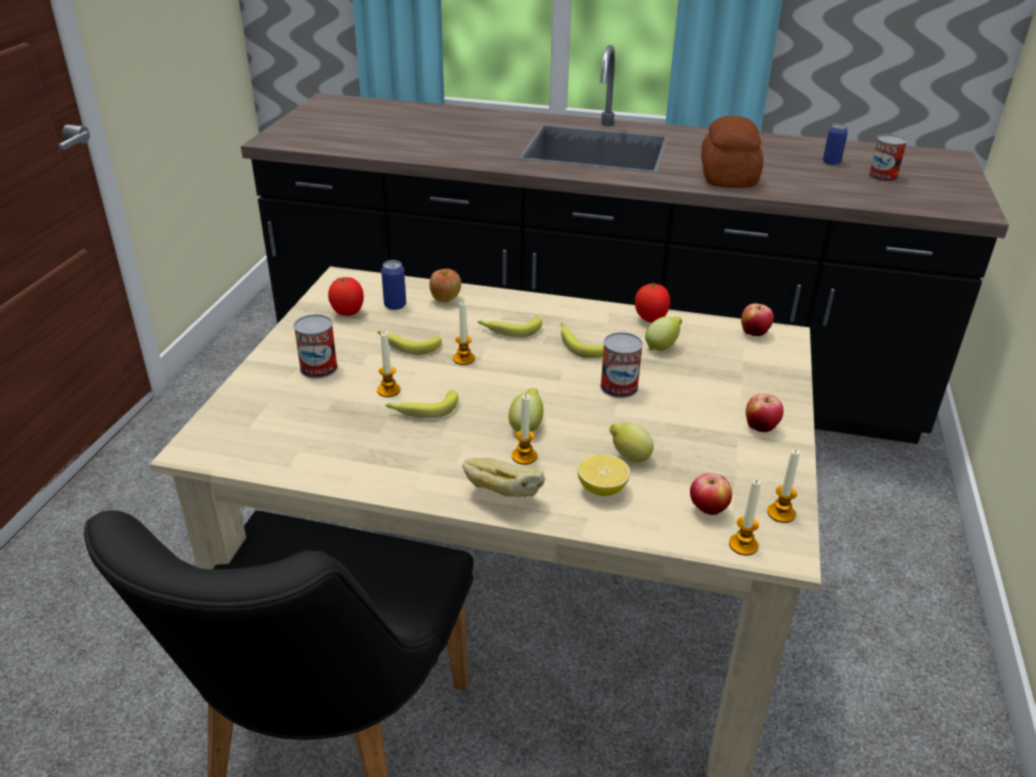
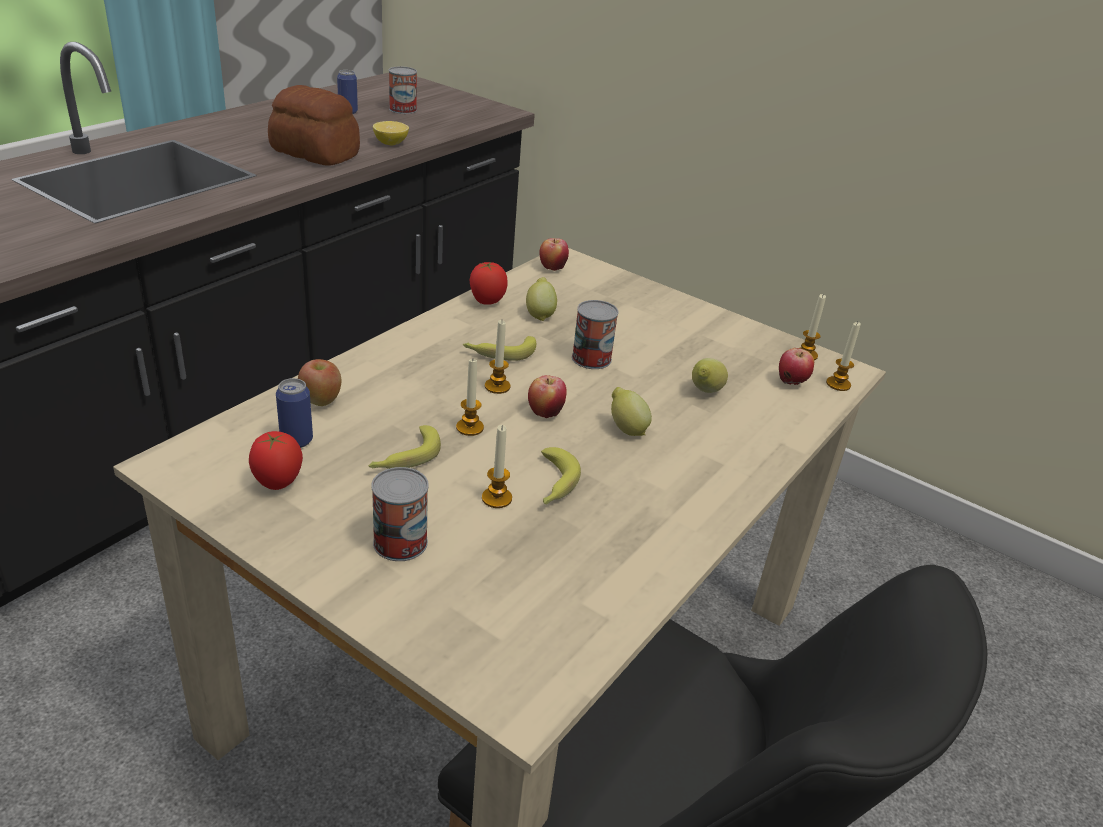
camera: 70 degrees left, 0 degrees up
(502, 497) = (734, 478): bread -> none
(509, 330) = (433, 381): banana -> none
(524, 456) = (675, 446): candle -> candle (497, 386)
(602, 489) = (744, 421): lemon -> lemon (391, 143)
(761, 427) = (693, 320): apple -> apple (545, 413)

